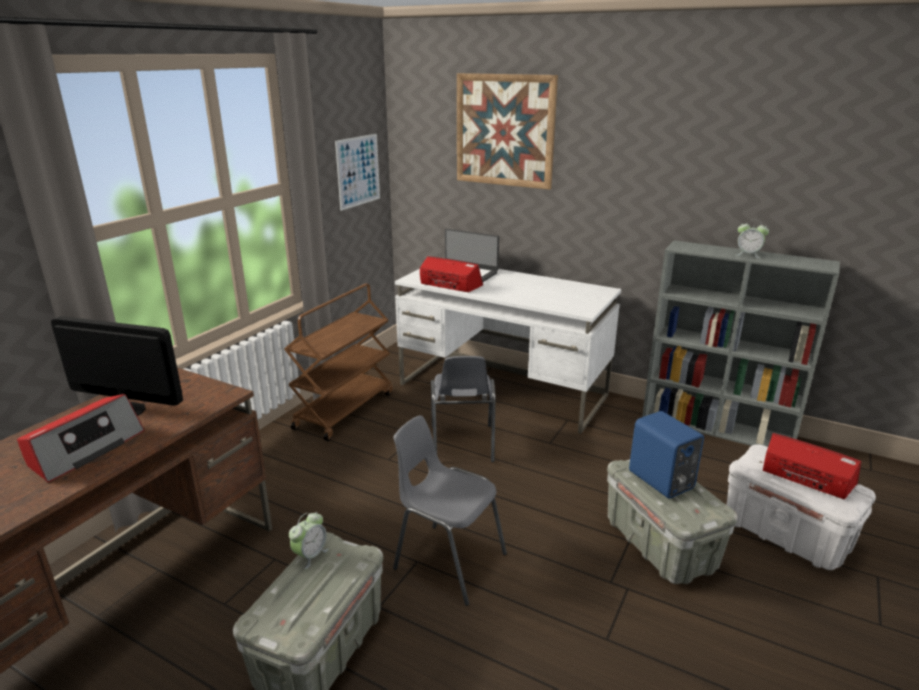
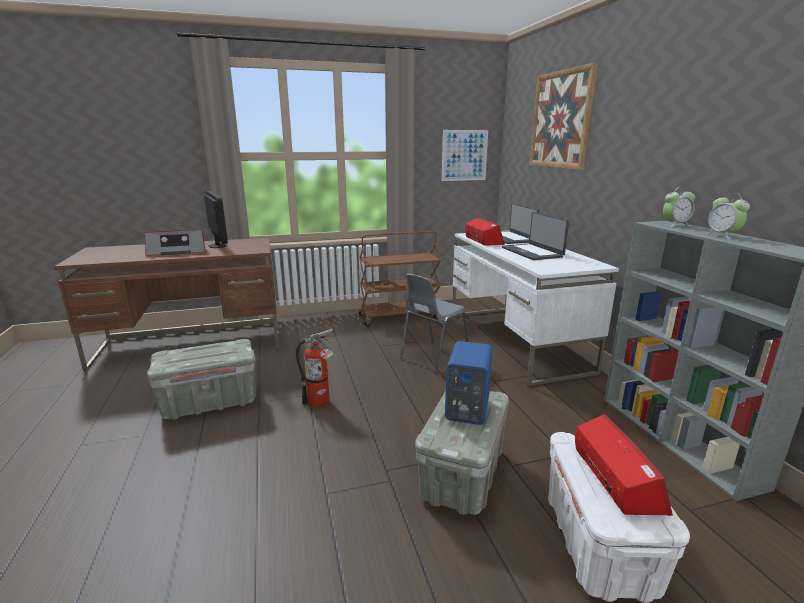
camera: 45 degrees right, 5 degrees down
(310, 555) = (224, 343): alarm clock -> alarm clock (675, 225)
(447, 561) = (321, 403): grey chair -> fire extinguisher
(526, 289) = (532, 252): none -> laptop

